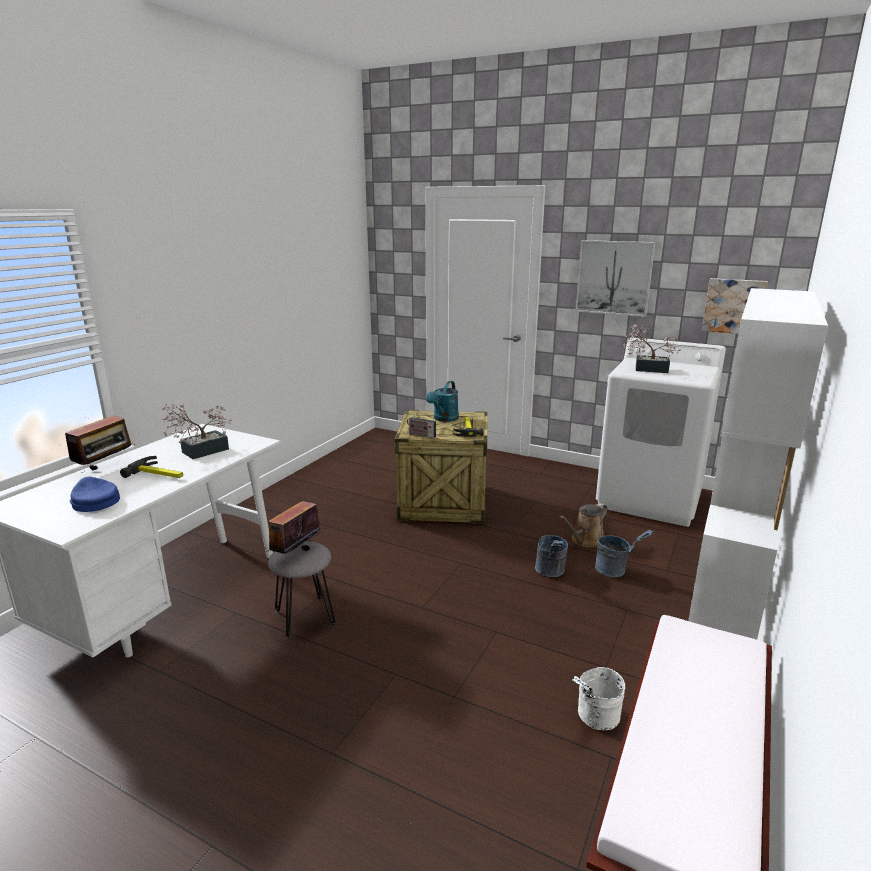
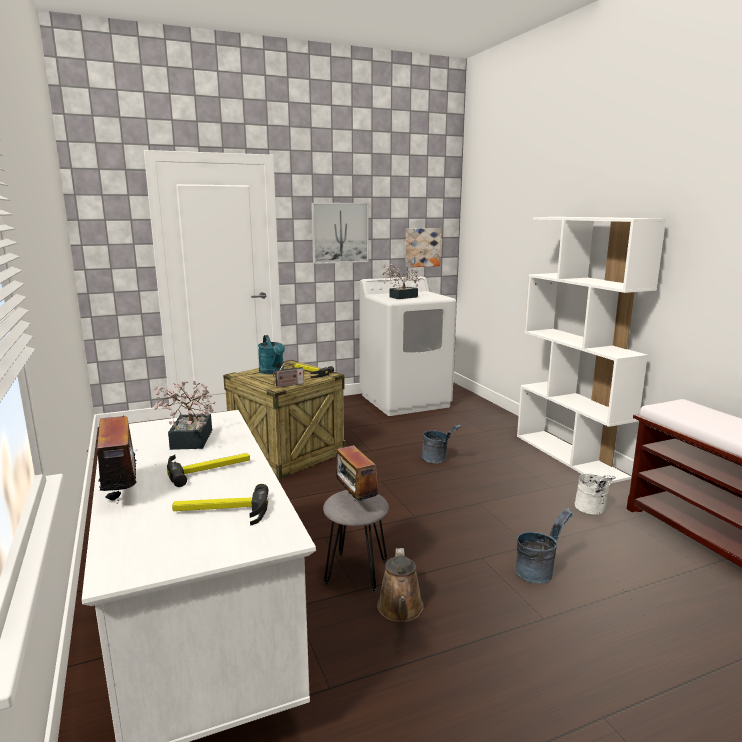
camera: 50 degrees left, 5 degrees down
(94, 501) = (220, 512): blue cap -> hammer
(585, 540) = (419, 435): brown watering can -> brown watering can (400, 610)
(616, 570) = (464, 442): grey bucket -> grey bucket (539, 571)

